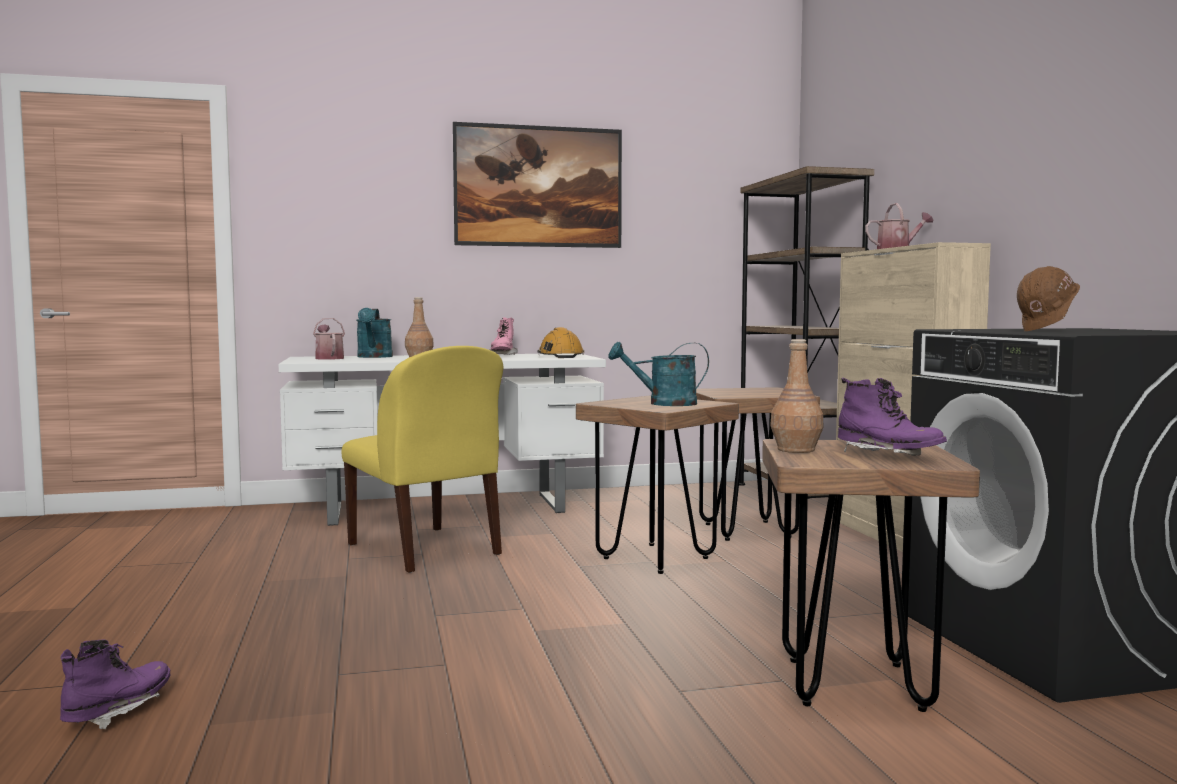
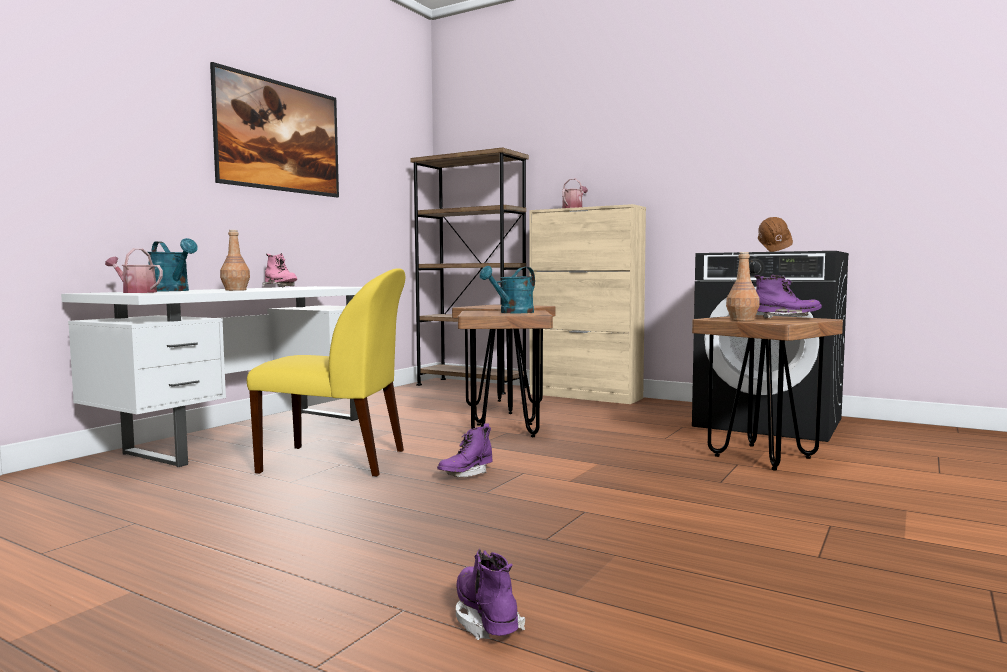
camera: 45 degrees left, 0 degrees up
(475, 593) = (466, 474): none -> purple boot
(560, 356) = (335, 287): orange hard hat -> none

